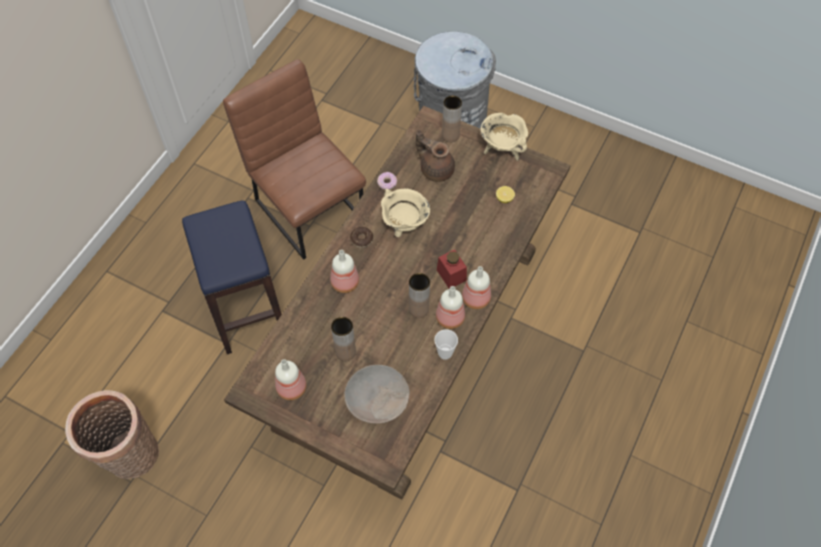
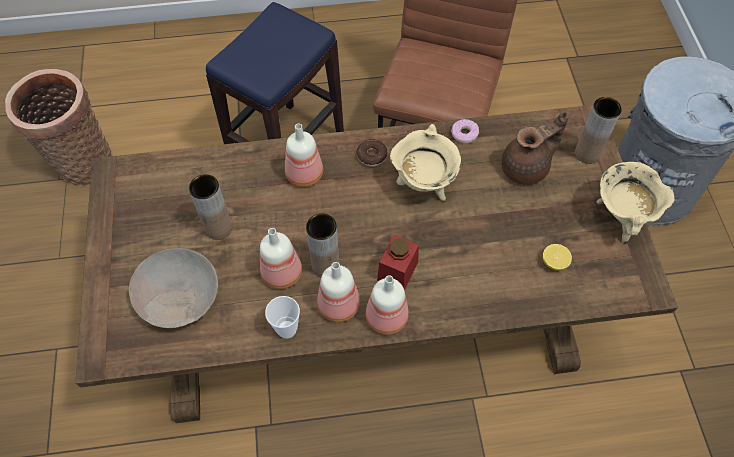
camera: 55 degrees right, 0 degrees up
(292, 387) = (143, 206): bottle -> bottle (283, 273)
(435, 169) = (527, 167): brown teapot -> brown teapot turned 60 degrees clockwise

